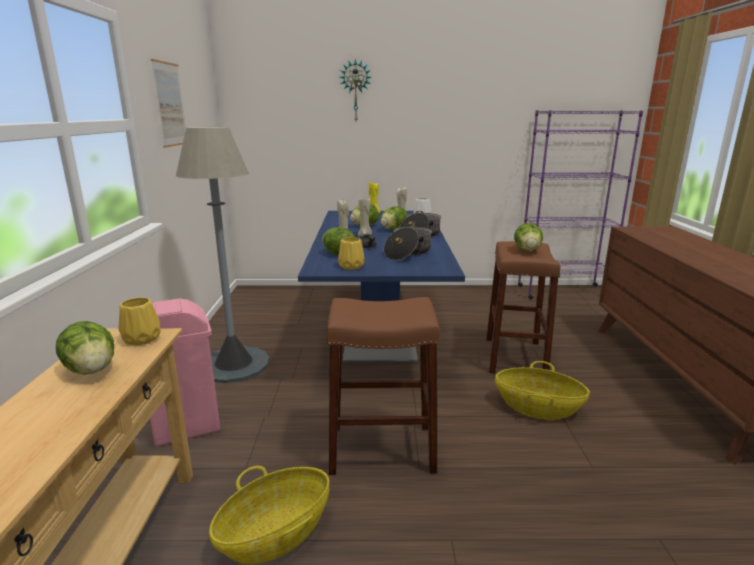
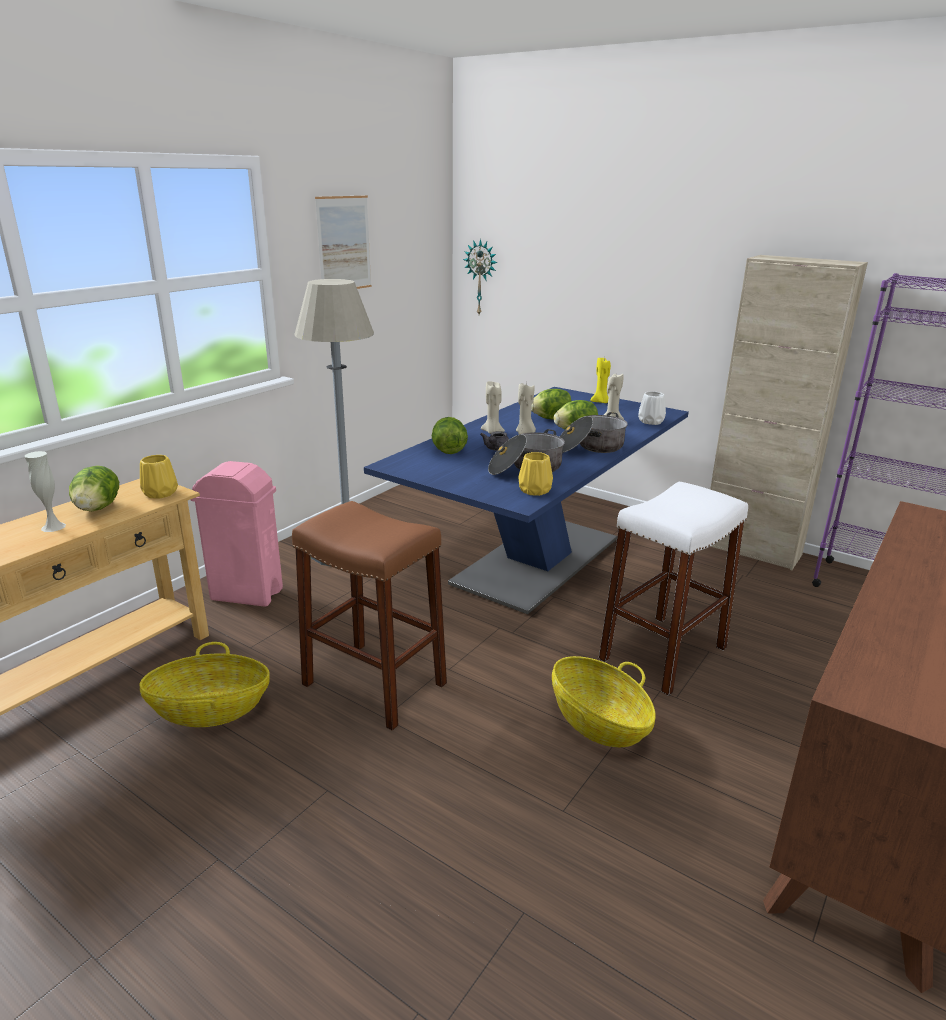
camera: 35 degrees right, 5 degrees up
(66, 401) = (53, 527): none -> white vase
(350, 266) = (431, 470): yellow vase -> yellow vase (533, 490)
(355, 91) = (612, 224): wall clock -> wall clock (481, 277)
(479, 290) = (751, 550): none -> beige cabinet
(514, 357) = (663, 653): brown stool -> white stool
(527, 250) = (688, 505): lettuce -> none

